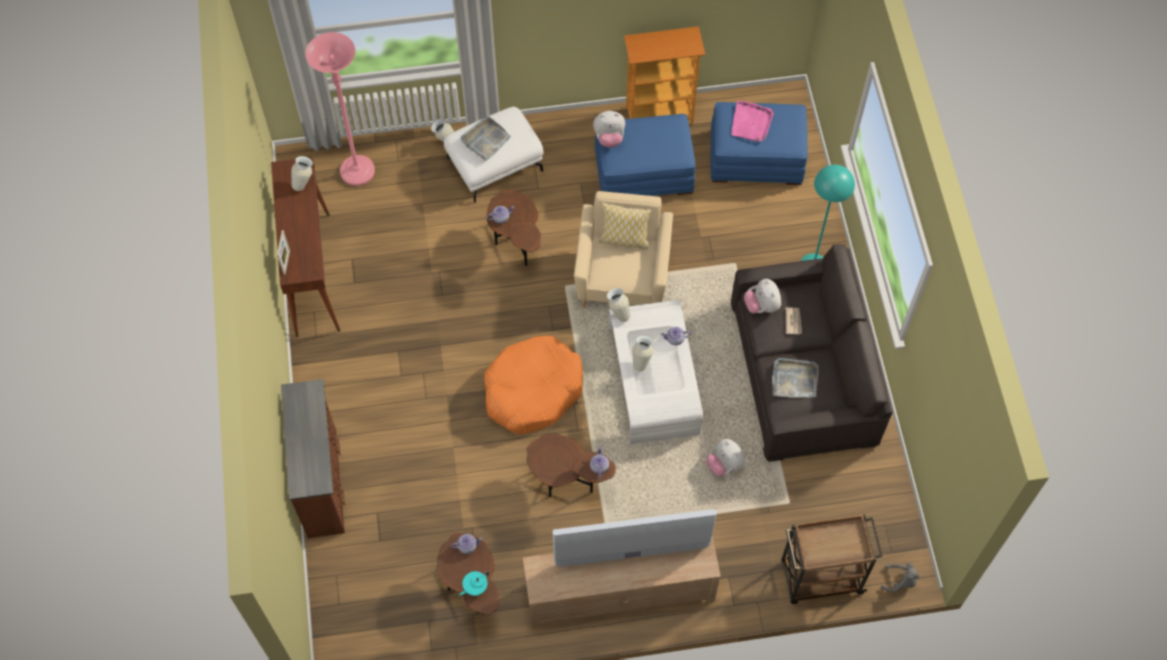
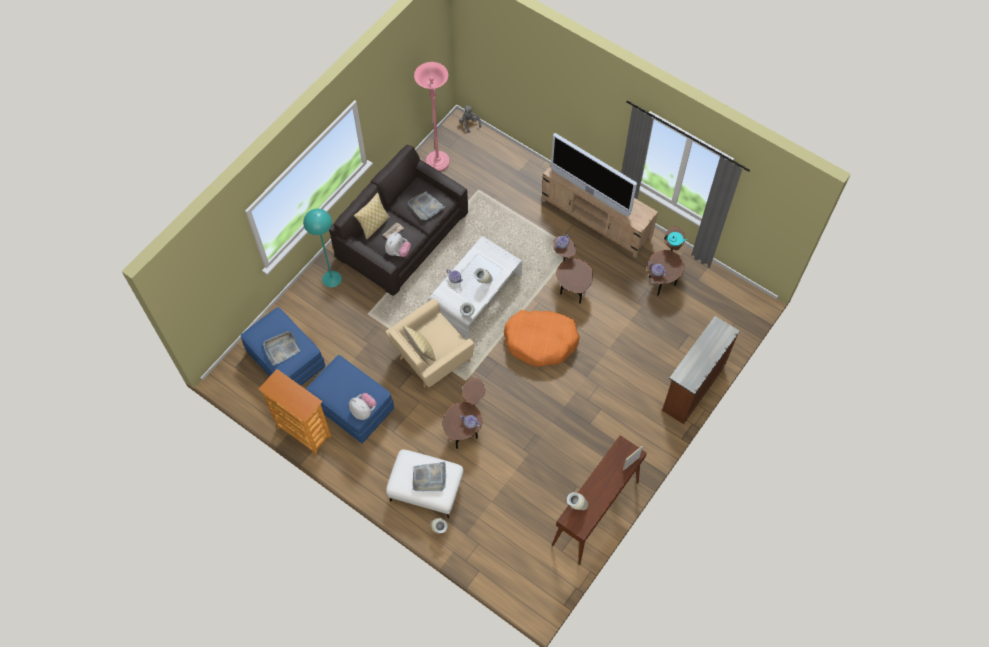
camera: 135 degrees left, 0 degrees up
(357, 171) = (508, 559): pink floor lamp -> pink floor lamp (437, 162)
(724, 464) = (487, 229): plush toy -> none
(751, 123) = (281, 348): pink tray -> grey tray
(819, 577) = (501, 152): brown cart -> none
(820, 311) = (374, 225): none -> pillow

